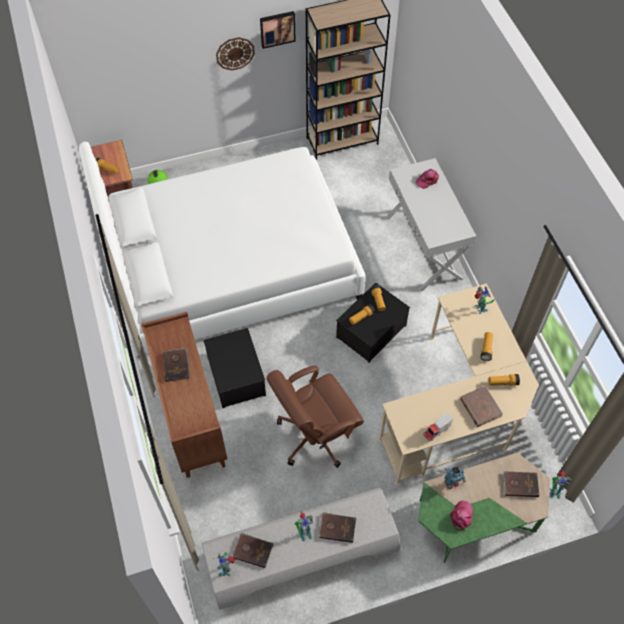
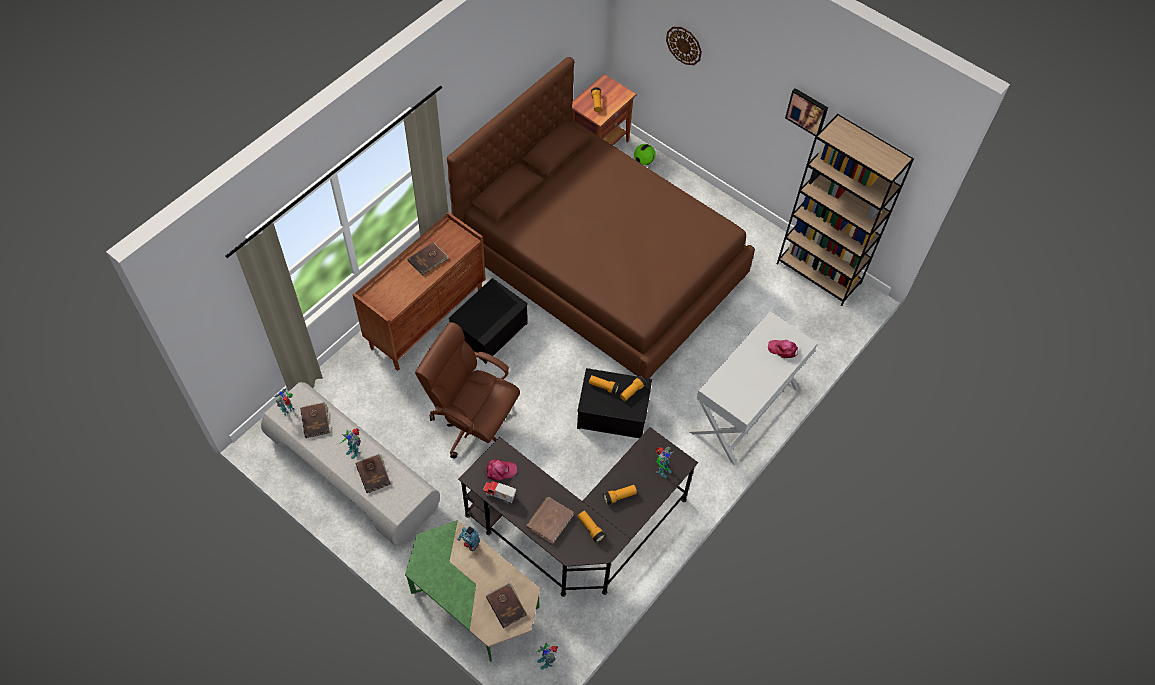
camera: 55 degrees right, 0 degrees up
(231, 266) = (600, 263): white bed -> brown bed
(235, 53) = (761, 102): wall clock -> wall clock (684, 45)
(458, 409) = (578, 531): beige desk -> black desk
(461, 516) = (442, 568): pink cap -> pink cap (500, 471)

